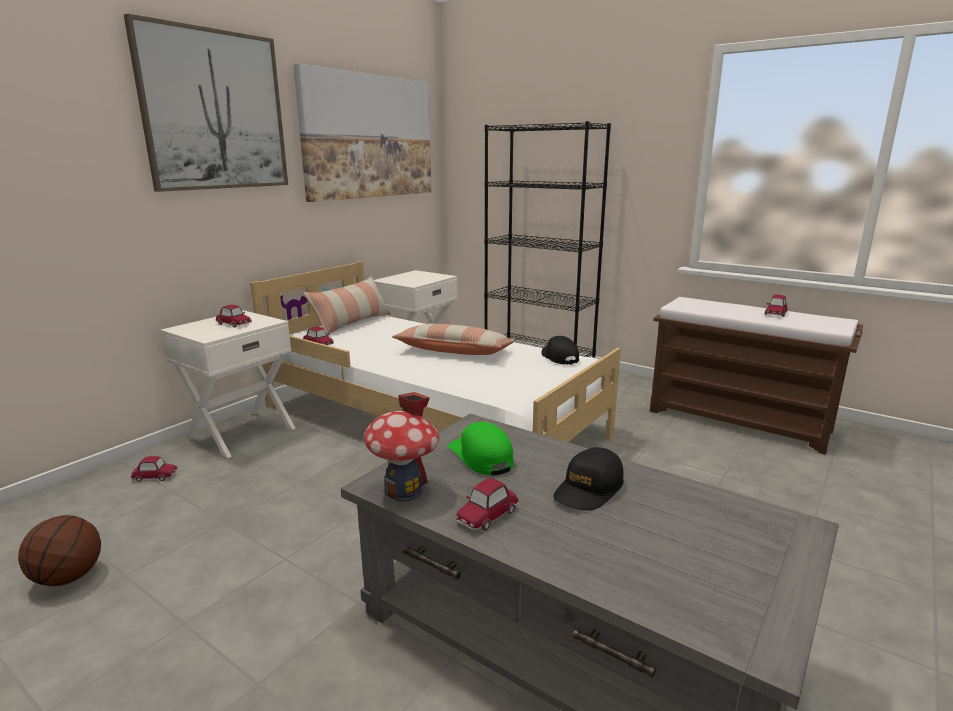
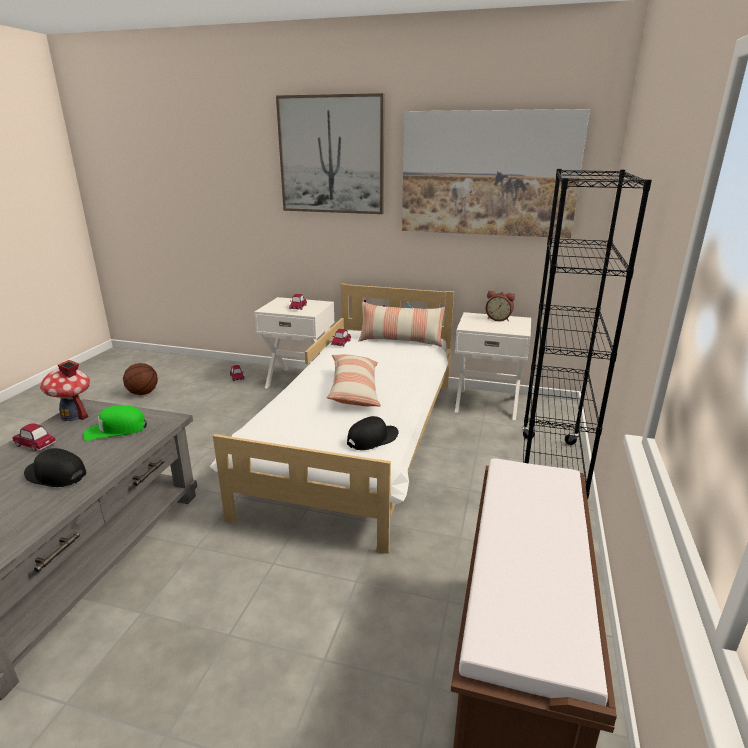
camera: 70 degrees right, 5 degrees up
(406, 276) = (498, 319): none -> alarm clock
(481, 456) = (115, 430): green cap -> green cap turned 150 degrees counterclockwise
(775, 313) = (548, 567): toy car -> none

